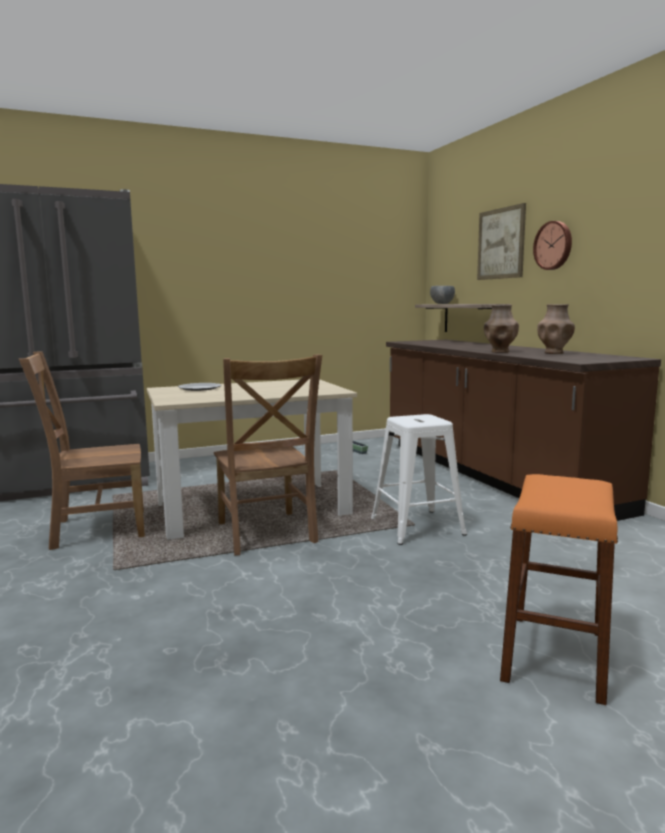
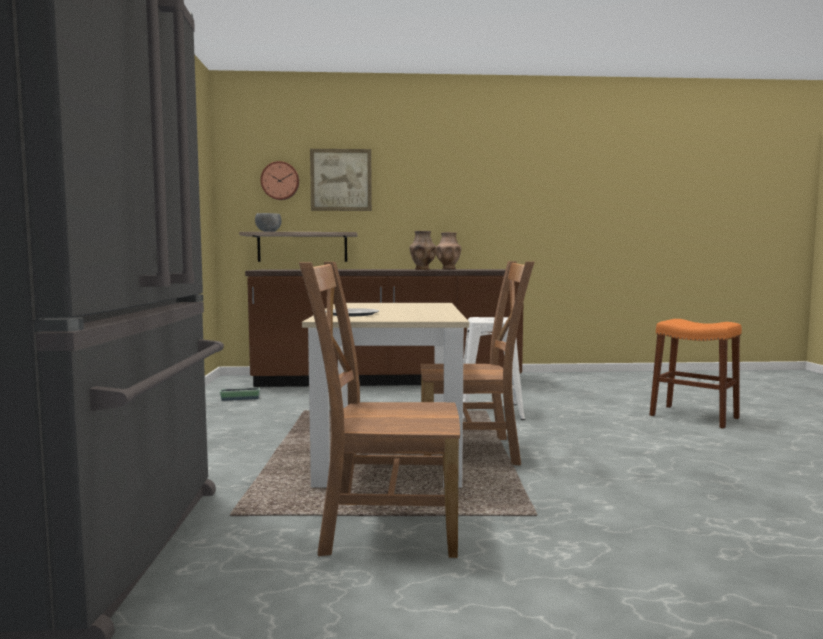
camera: 70 degrees left, 5 degrees down
(94, 529) = (384, 527): brown chair -> brown chair turned 90 degrees clockwise
(554, 245) = (406, 188): wall clock -> wall clock (280, 181)

